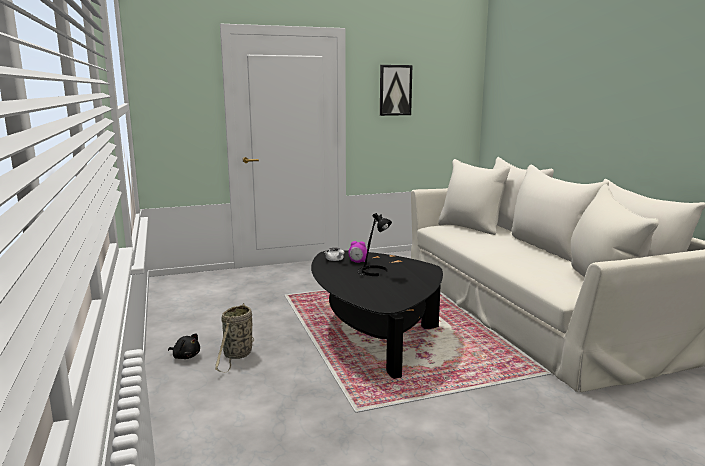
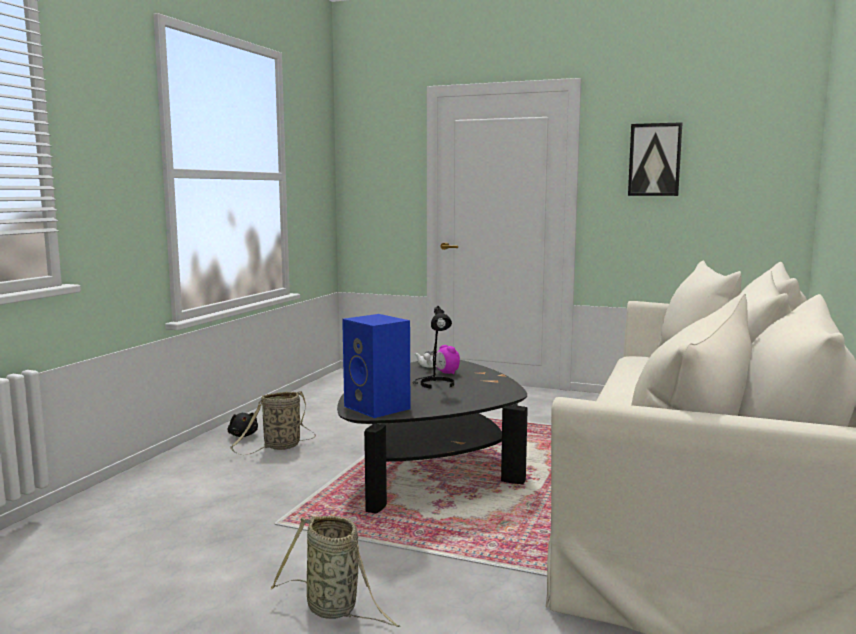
camera: 40 degrees right, 5 degrees down
(386, 298) = (379, 407): none -> blue speaker
(499, 446) = (335, 609): none -> basket

